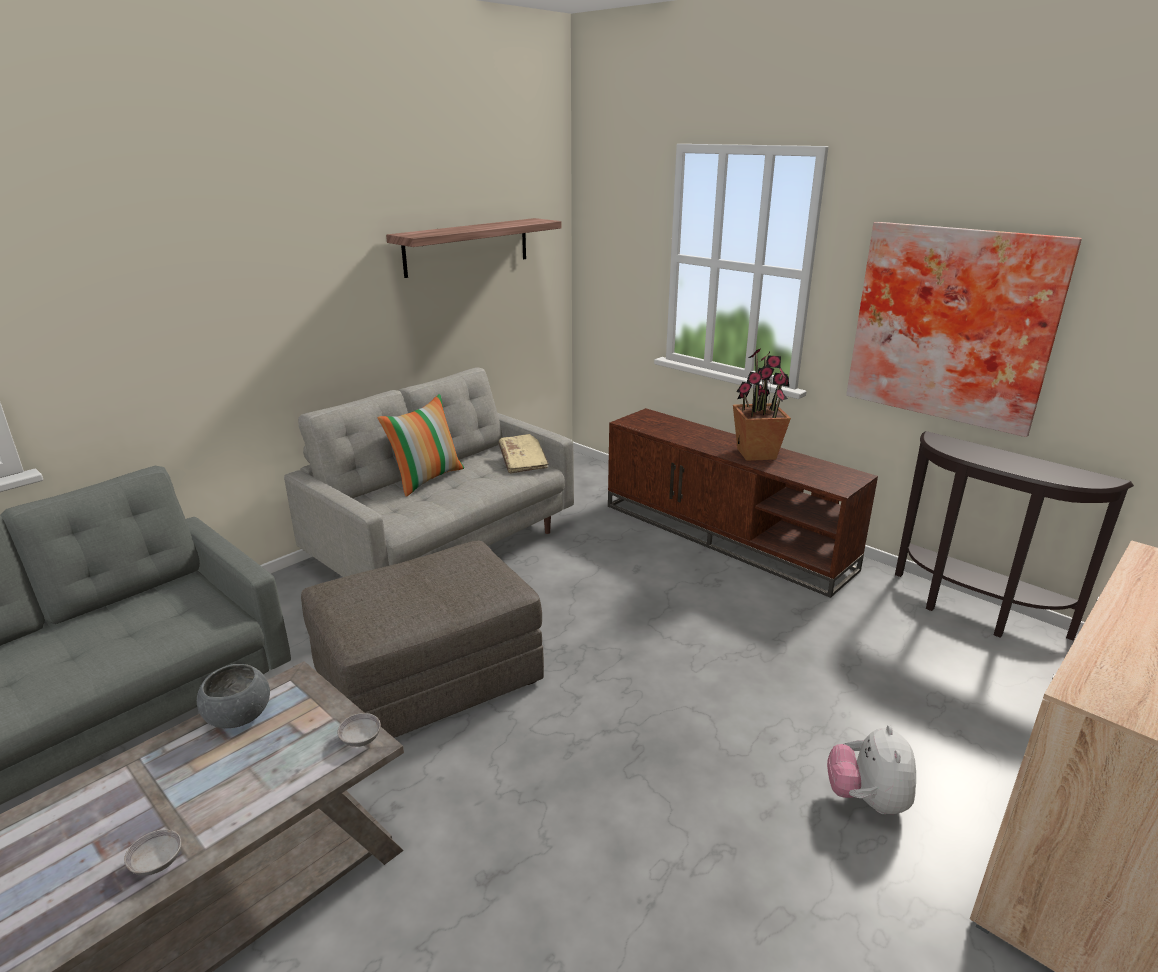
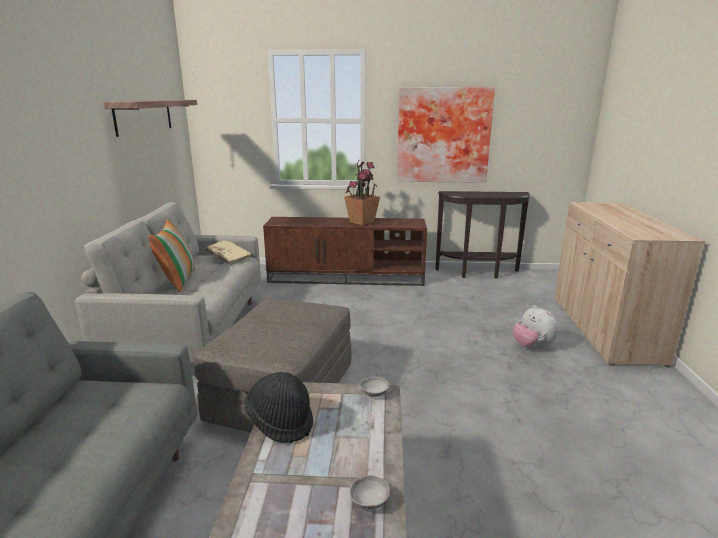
camera: 40 degrees left, 5 degrees down
(238, 716) = (280, 421): grey bowl -> black hat

